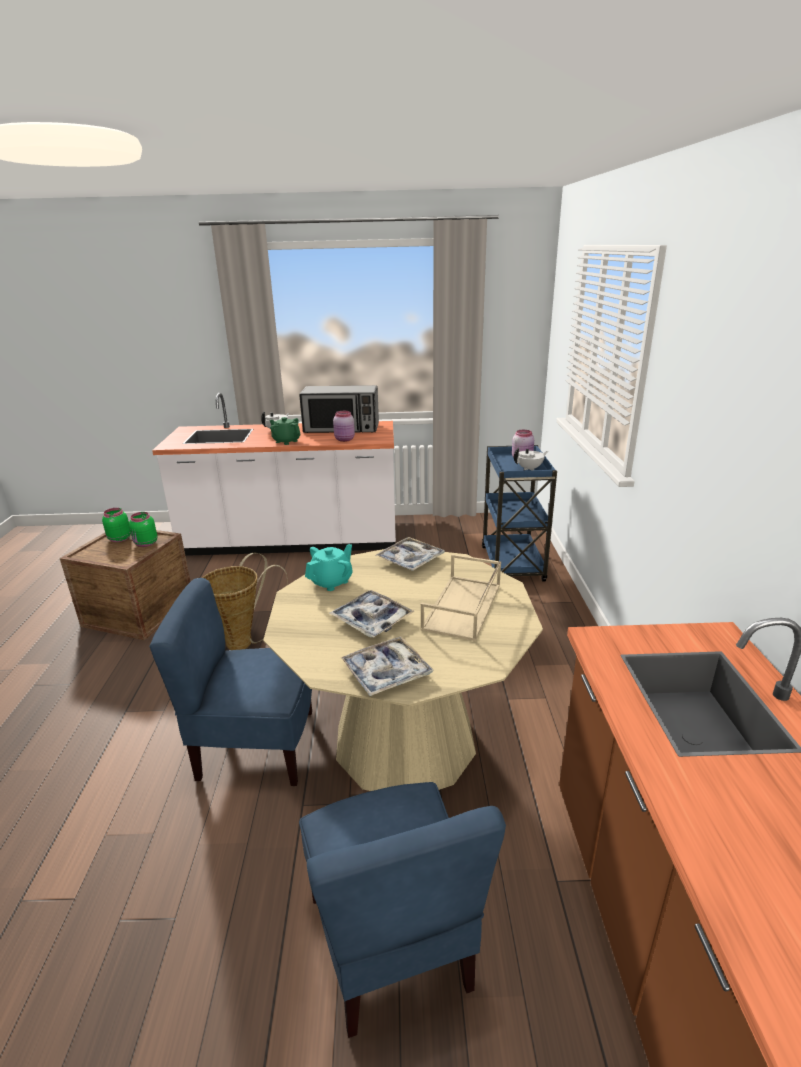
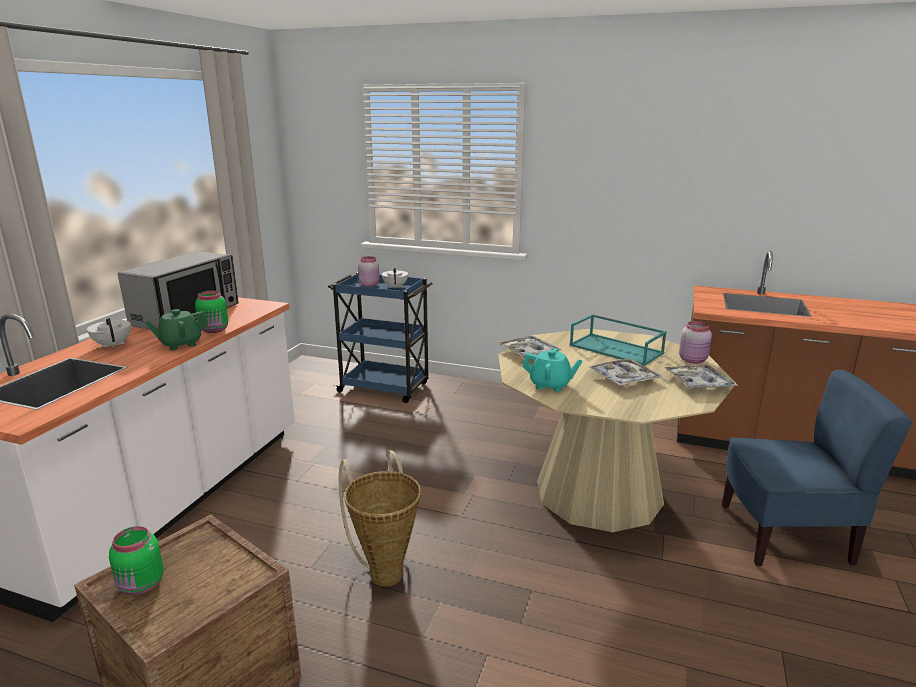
camera: 70 degrees left, 5 degrees down
(145, 544) = (202, 553): green jar -> green jar (214, 330)
(256, 747) = (581, 579): blue chair -> none
(331, 582) = (550, 385): turquoise teapot -> turquoise teapot turned 135 degrees clockwise
(345, 439) = (235, 318): pink jar -> pink jar (693, 360)
(463, 607) = (617, 349): beige tray -> turquoise tray

